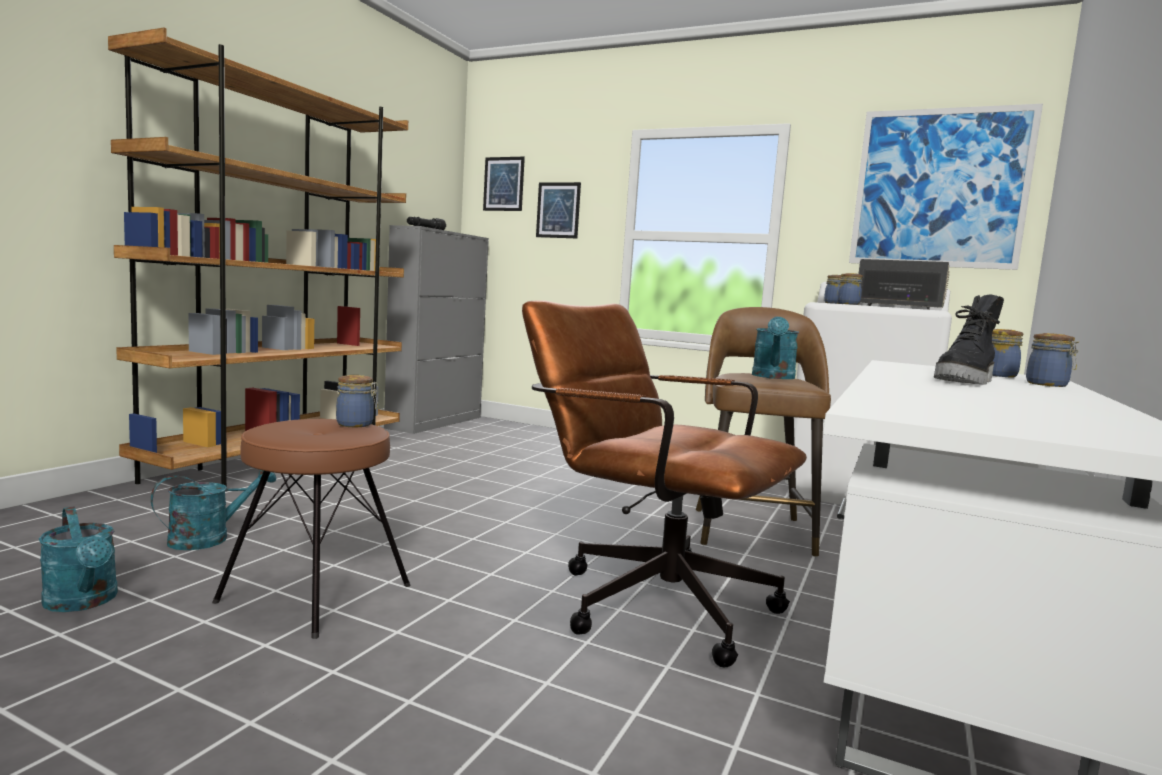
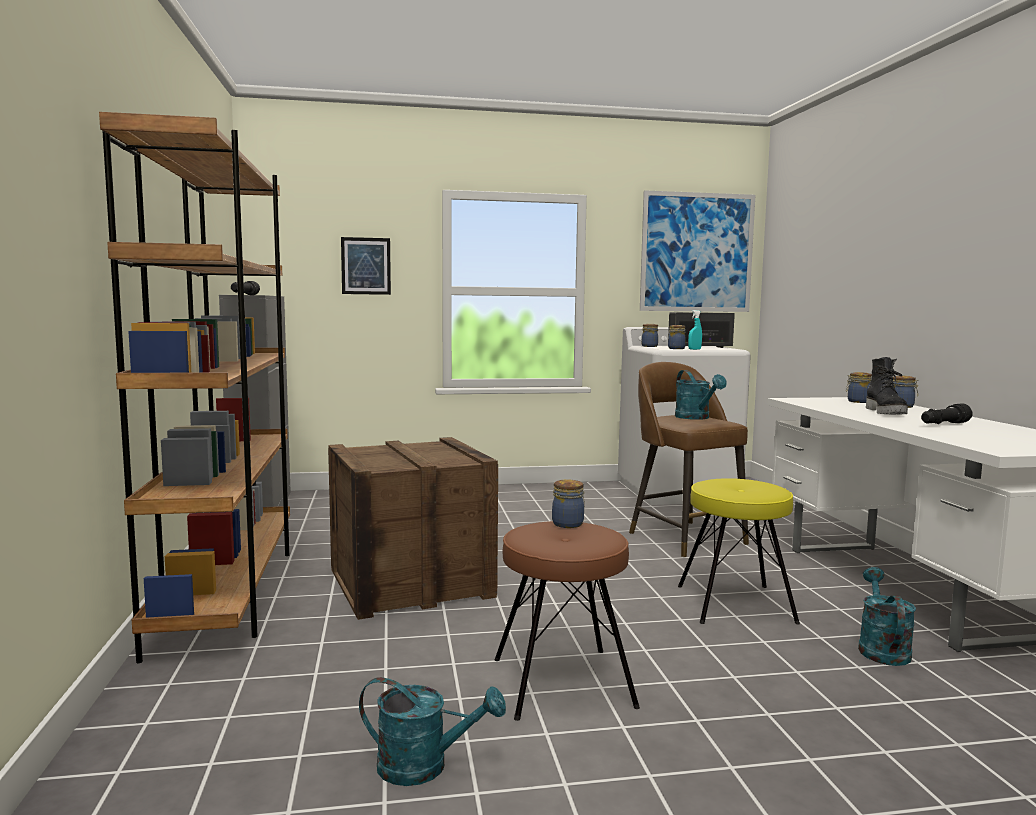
camera: 35 degrees left, 0 degrees up
(210, 538) = (370, 679): turquoise watering can -> turquoise watering can (881, 648)
(403, 490) = (410, 582): none -> crate
(503, 184) = (295, 237): picture -> none
(648, 599) = (734, 603): brown office chair -> yellow stool
(867, 305) = (694, 349): none -> turquoise spray bottle
(982, 395) = (943, 424): none -> black flashlight

